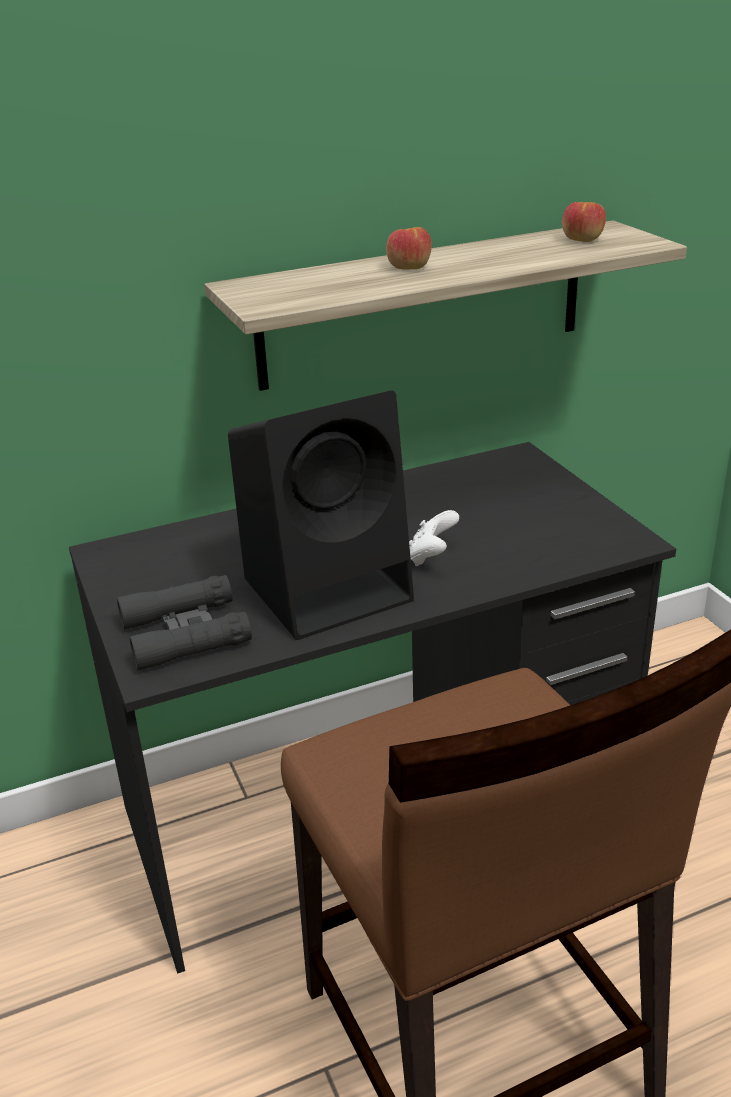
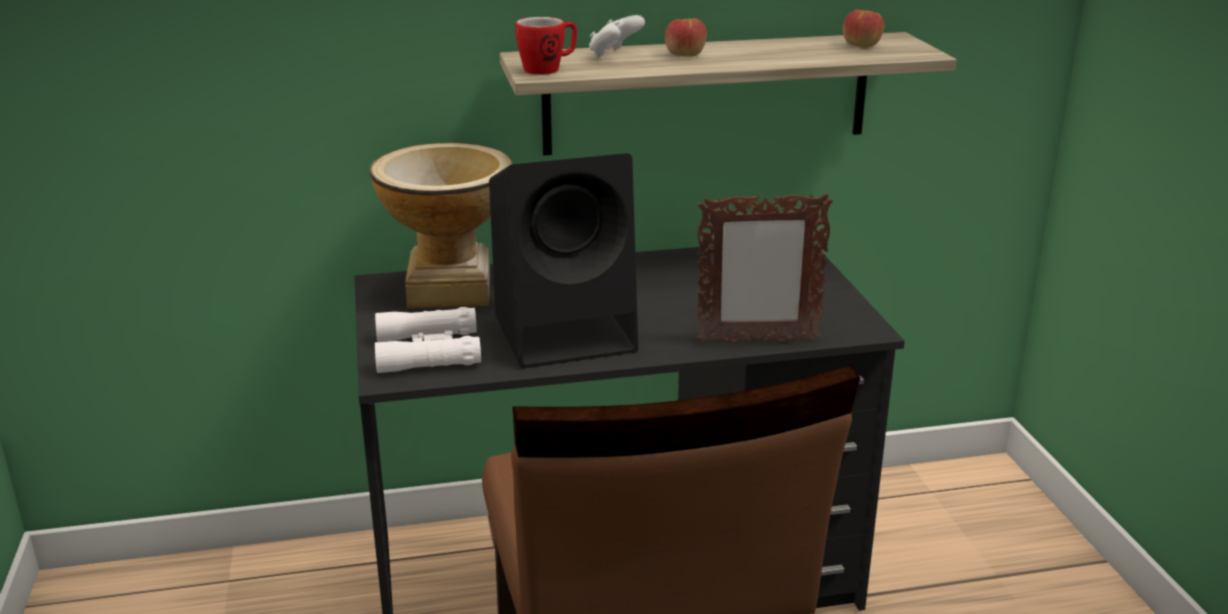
camera: 10 degrees right, 5 degrees down
(182, 552) = (450, 290): none -> vase
(185, 633) = (428, 351): black binoculars -> white binoculars
(272, 299) = (548, 69): none -> mug
(431, 557) = (670, 320): white game controller -> white game controller (614, 55)
(531, 571) = (756, 341): none -> picture frame

